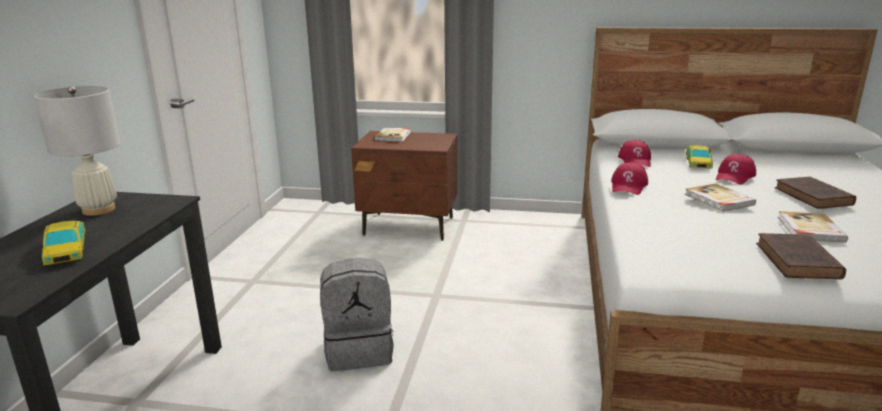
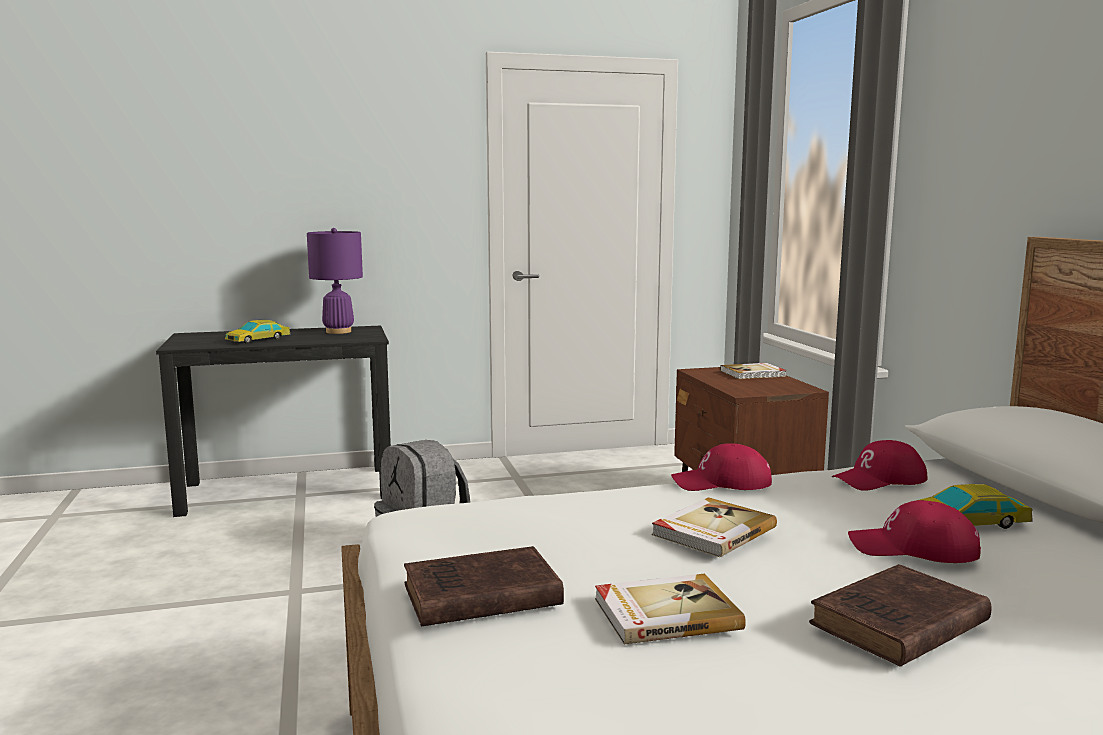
camera: 65 degrees right, 10 degrees down
(99, 210) = (338, 331): white table lamp -> purple table lamp

